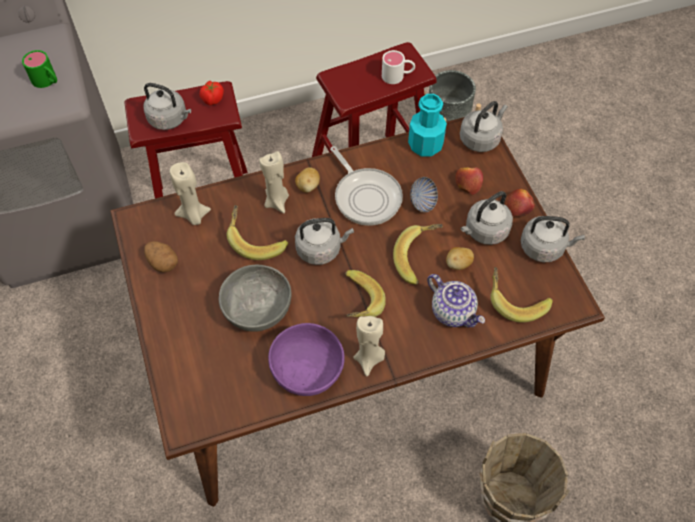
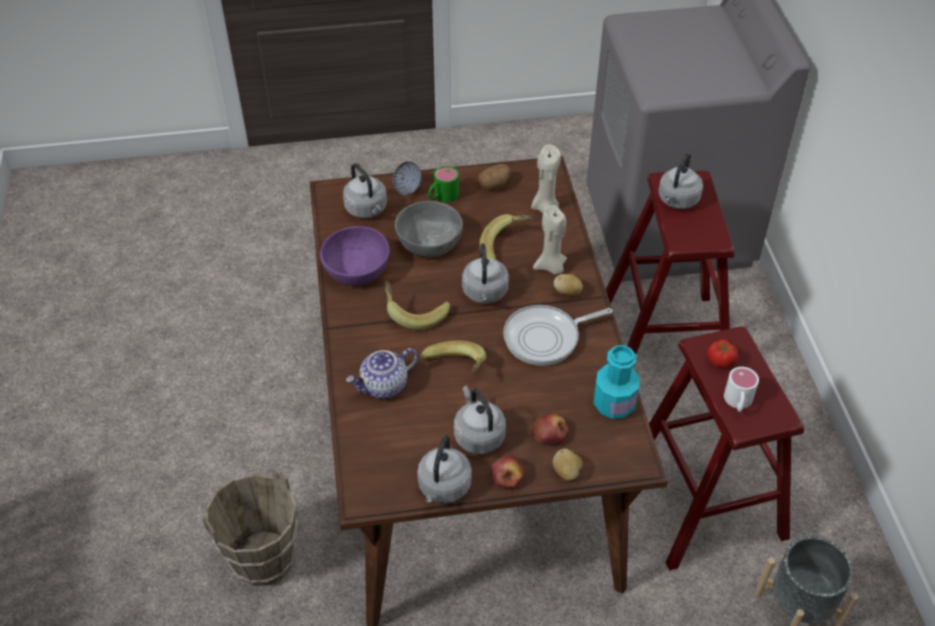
camera: 100 degrees right, 10 degrees down
(47, 81) = (685, 82): green mug -> green mug (442, 196)
(212, 99) = (704, 233): tomato -> tomato (720, 361)
(369, 359) = (352, 313): beige candle -> none
(422, 202) = (529, 386): bowl -> bowl (408, 188)
(458, 264) = (440, 402): potato -> potato (566, 472)
(481, 138) = (618, 462): grey kettle -> grey kettle (367, 209)
(515, 300) = (382, 443): banana -> none

